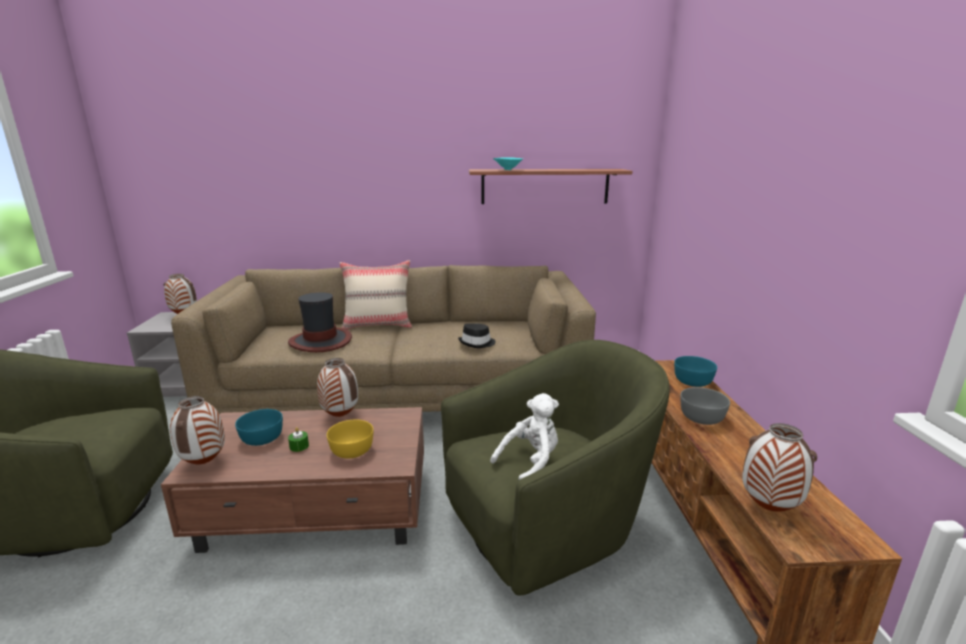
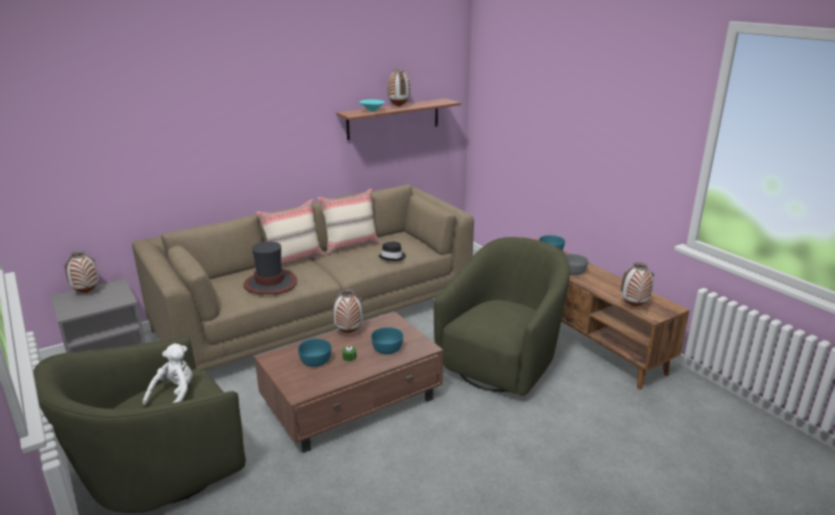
camera: 30 degrees left, 5 degrees up
(204, 462) = (300, 386): vase -> vase (398, 106)
(351, 450) = (387, 349): yellow bowl -> turquoise bowl
(451, 323) = (351, 245): none -> beige pillow
(530, 463) = (506, 321): white plush toy -> white plush toy (175, 395)

